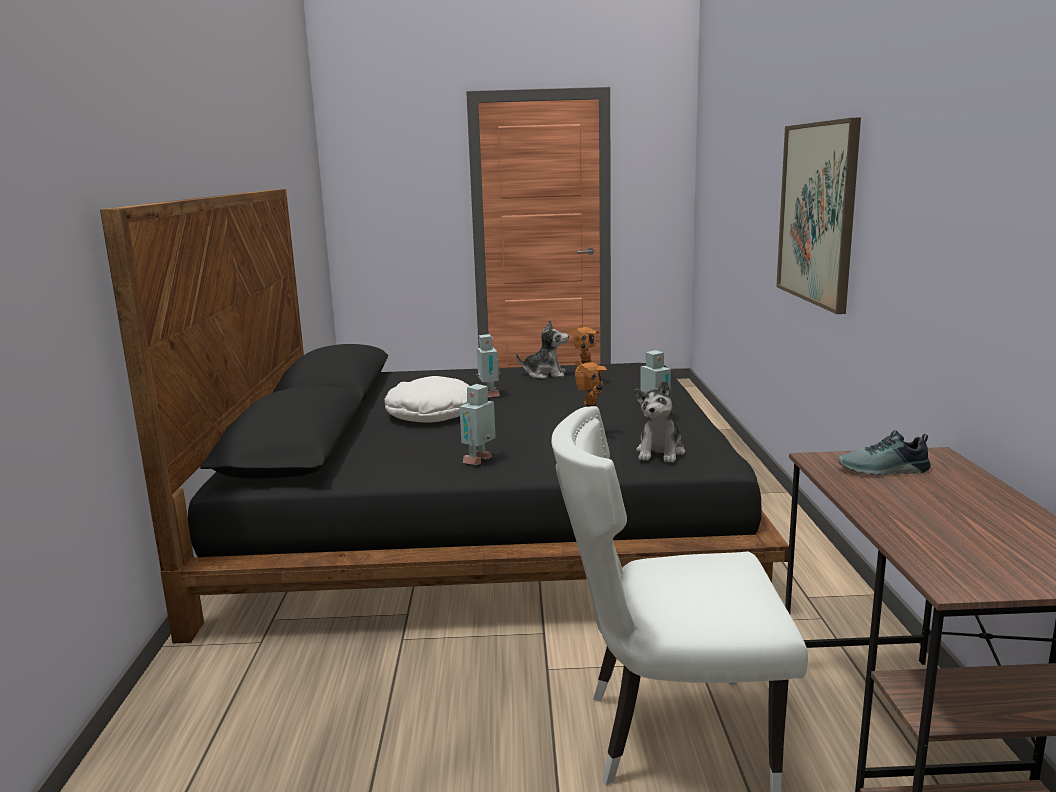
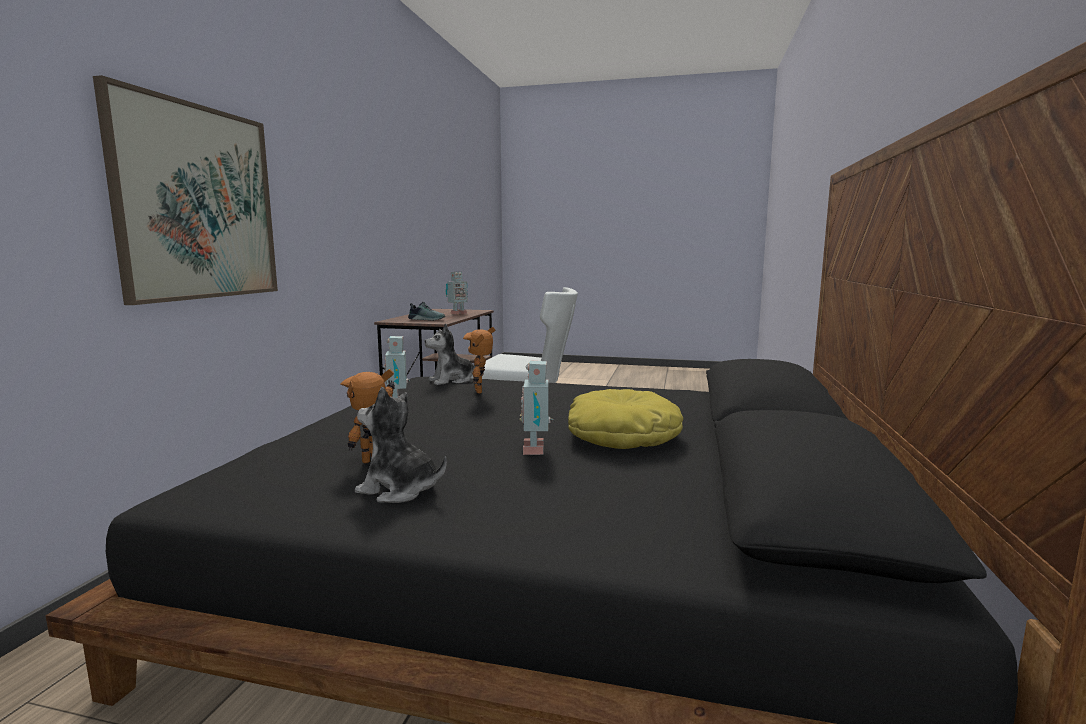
camera: 165 degrees left, 5 degrees down
(430, 414) = (624, 436): white pillow -> yellow pillow
(480, 460) = (587, 390): toy robot -> toy robot (457, 314)
(660, 452) = (452, 381): plush toy -> plush toy turned 150 degrees counterclockwise

